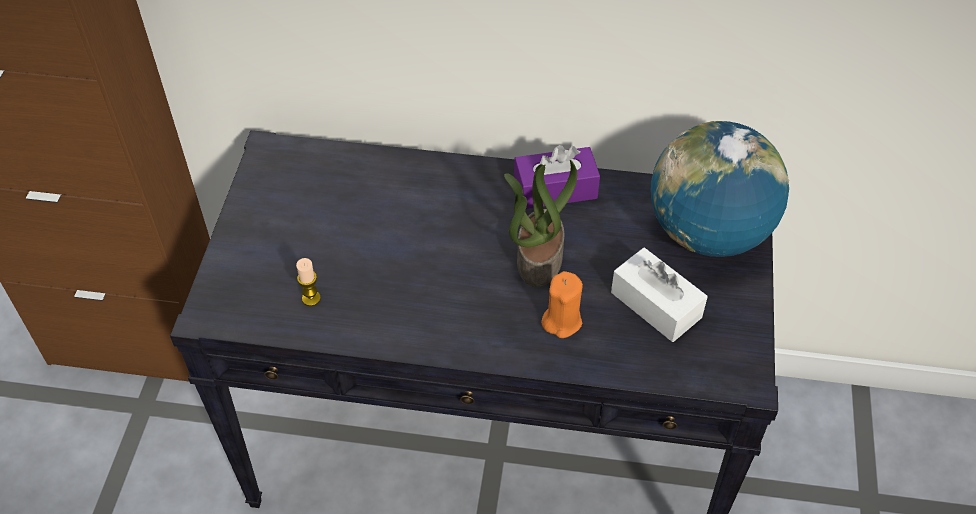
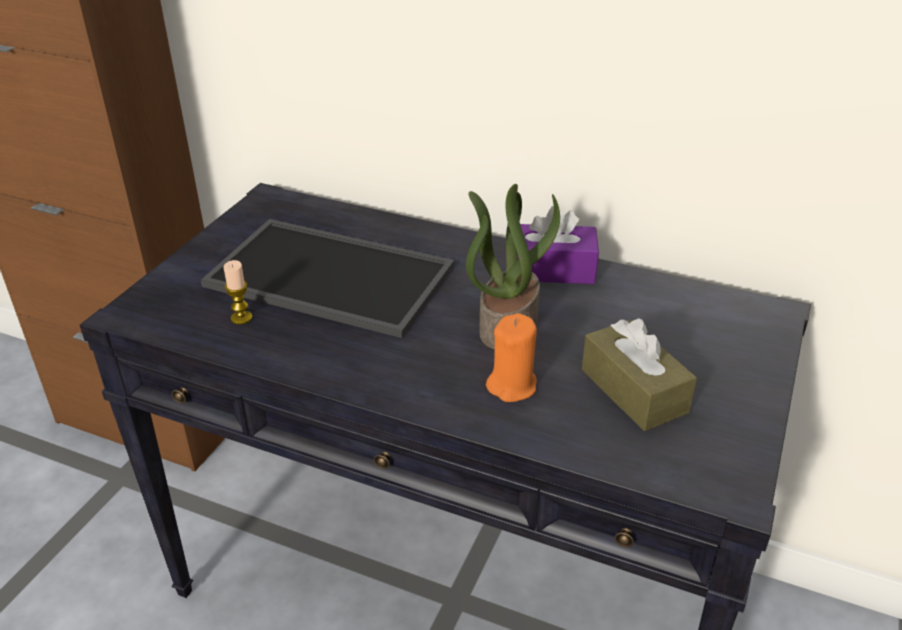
camera: 15 degrees right, 15 degrees down
(365, 238) = (326, 277): none -> tray
(656, 305) = (633, 390): white tissue box -> brown tissue box
(708, 233) = (718, 334): globe -> none

